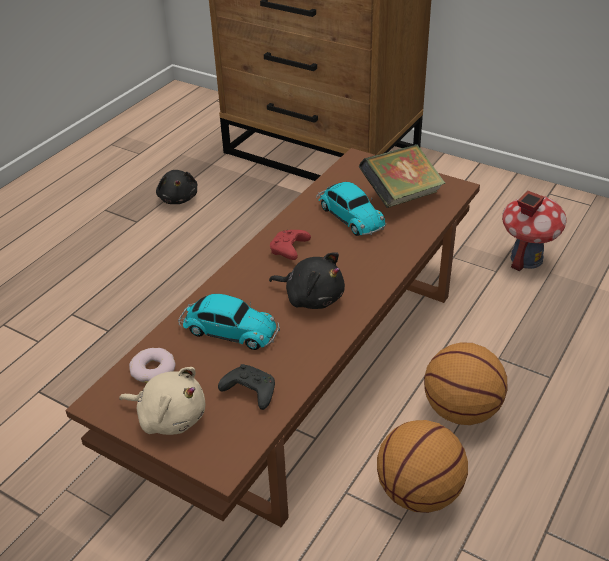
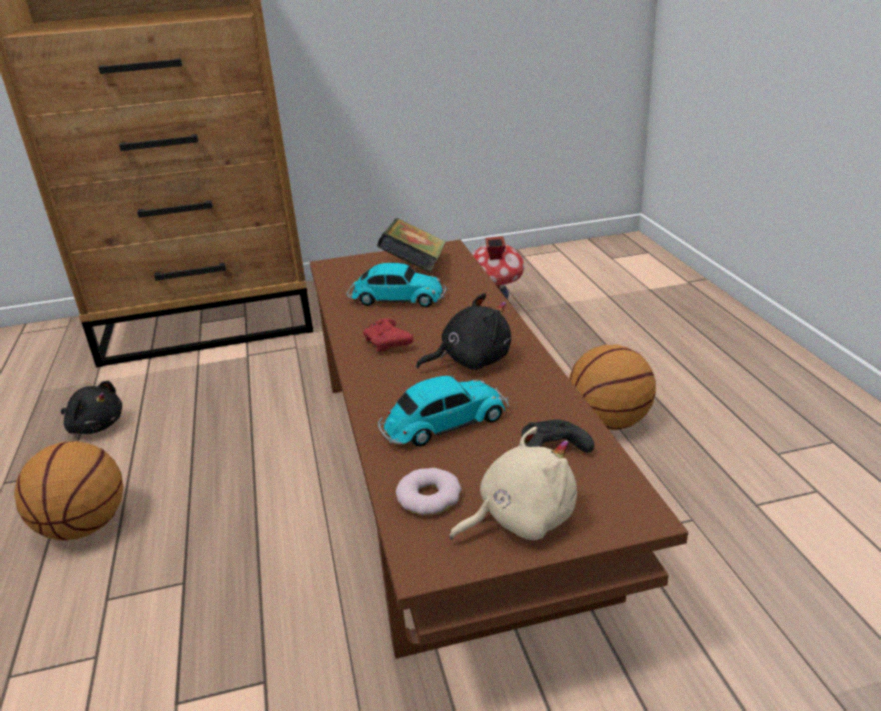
camera: 45 degrees left, 10 degrees down
(419, 493) = (673, 493): basketball -> basketball (85, 527)

